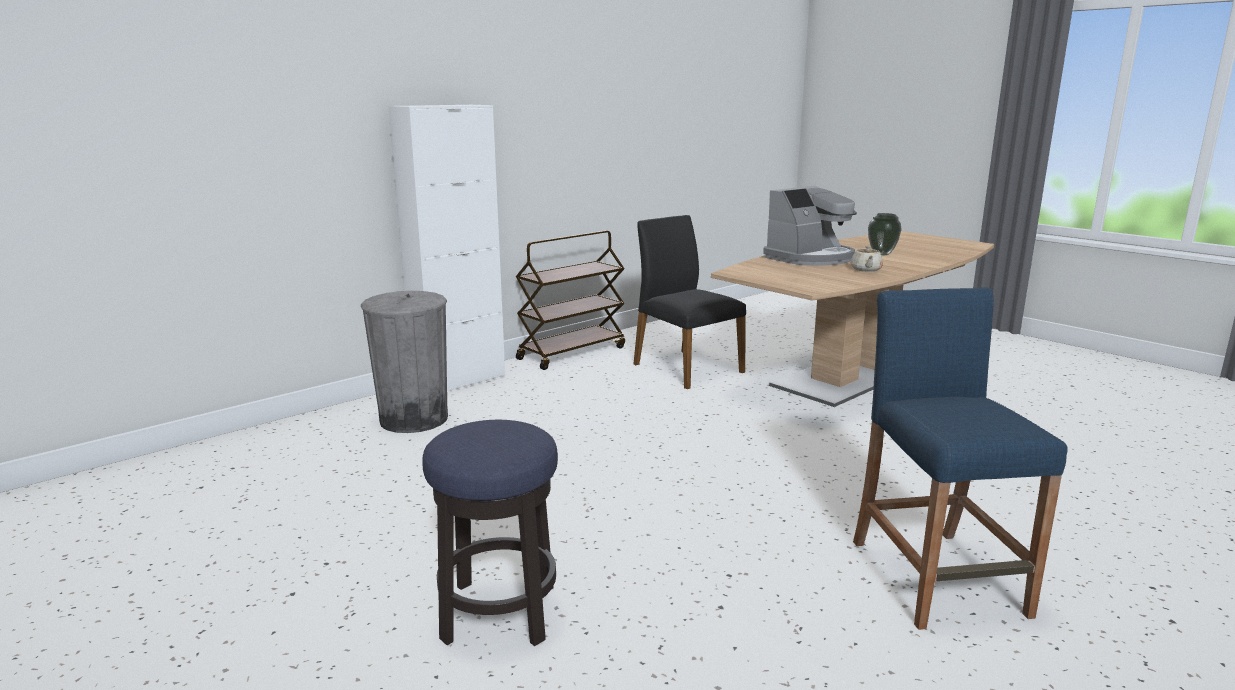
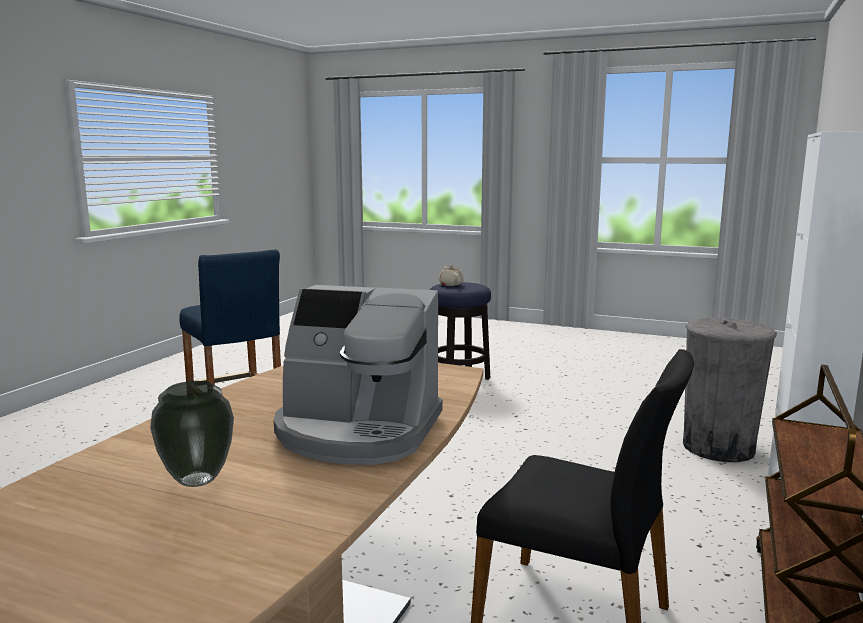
camera: 155 degrees right, 5 degrees down
(810, 258) = (357, 432): coffee machine -> coffee machine turned 105 degrees counterclockwise
(866, 270) = (255, 408): beige teapot -> beige teapot (450, 284)

